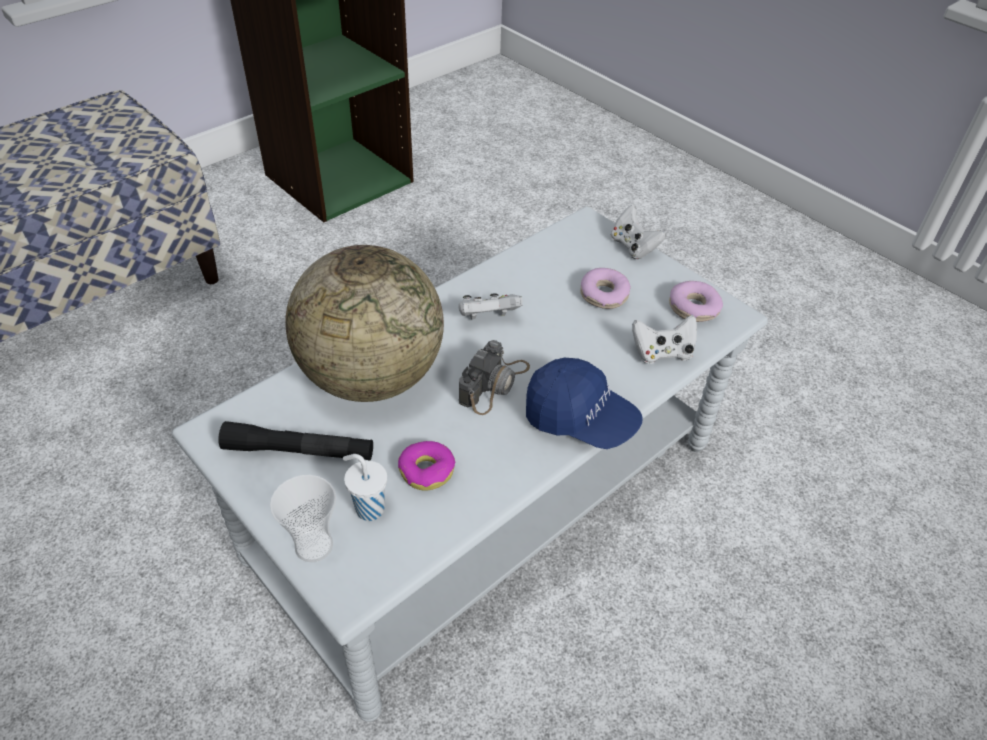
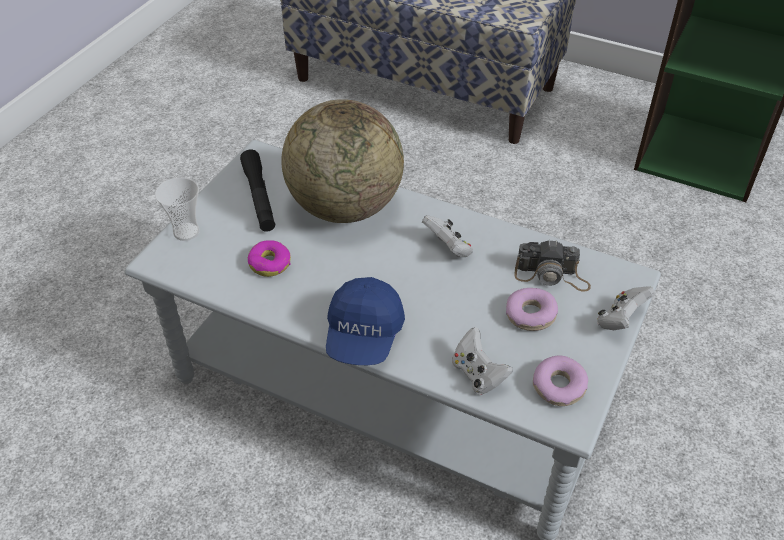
camera: 70 degrees right, 0 degrees up
(368, 508) = (225, 246): white cup -> none
(494, 384) = (375, 274): camera -> camera (552, 276)

